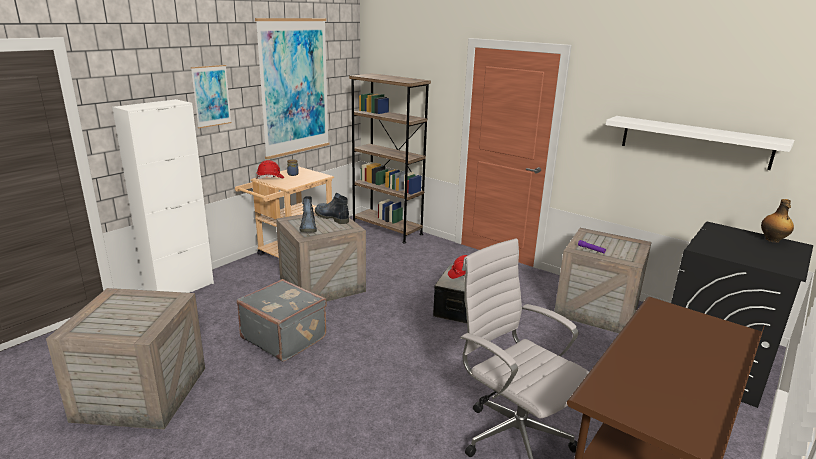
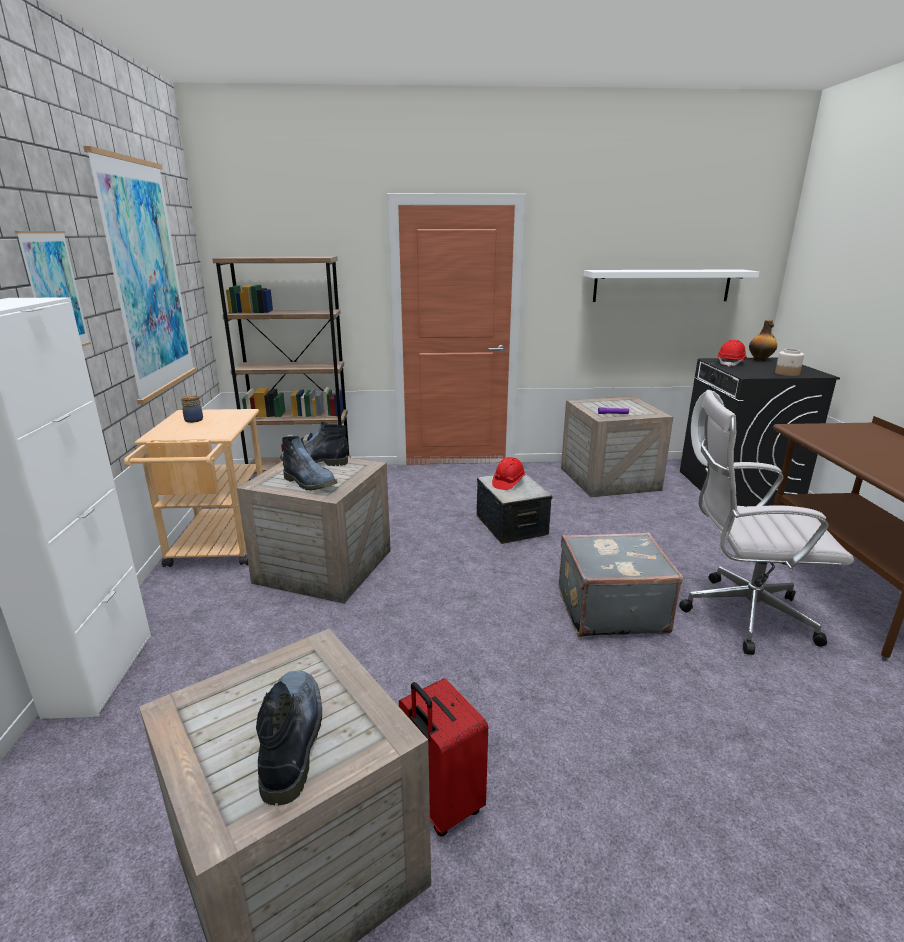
camera: 40 degrees left, 0 degrees up
(120, 320) = (291, 738): none -> boot
(209, 407) = (440, 803): none -> red suitcase
(270, 178) = (169, 432): red hard hat -> red hard hat (730, 363)
(284, 337) = (383, 650): grey suitcase -> grey suitcase (609, 610)
(751, 259) = (787, 374): none -> jar

